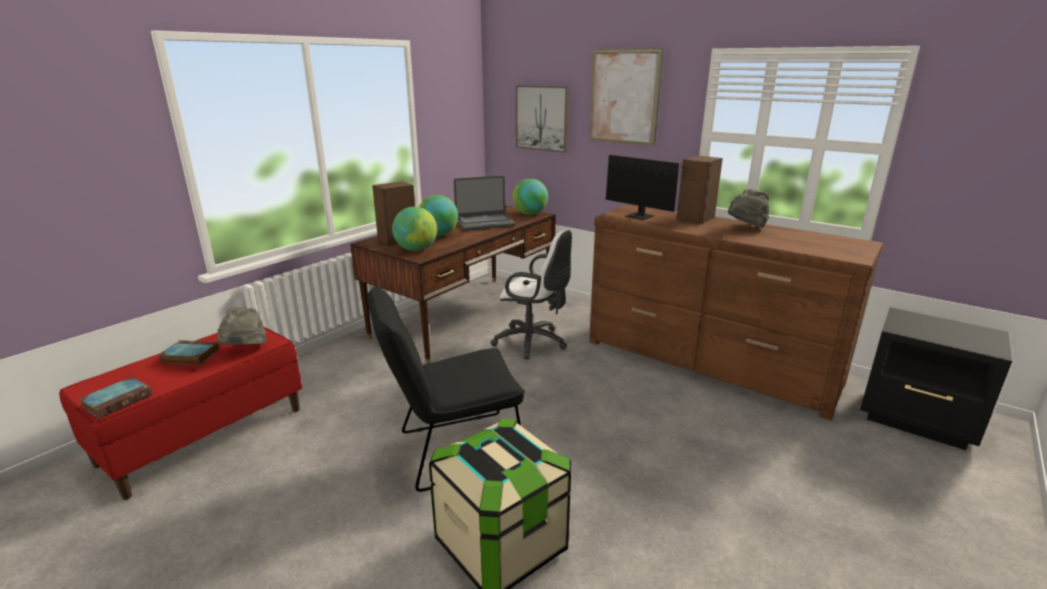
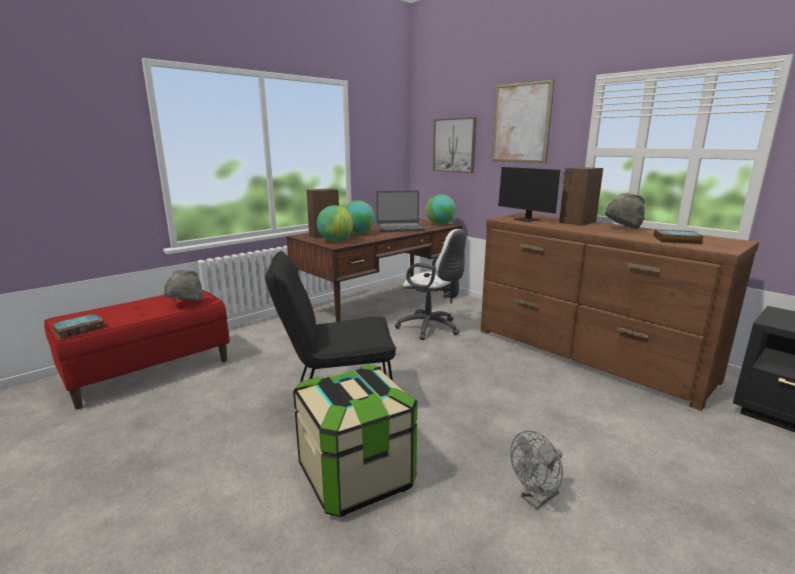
camera: 10 degrees right, 5 degrees down
(189, 356) = (144, 306): book -> book (676, 240)
(693, 544) = (536, 499): none -> grey fan

